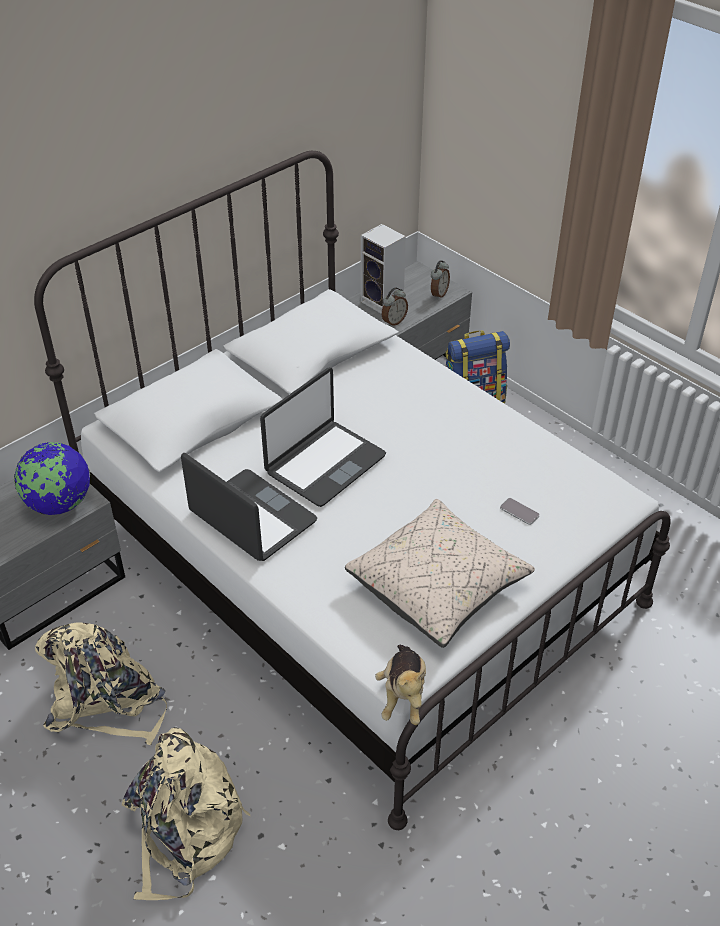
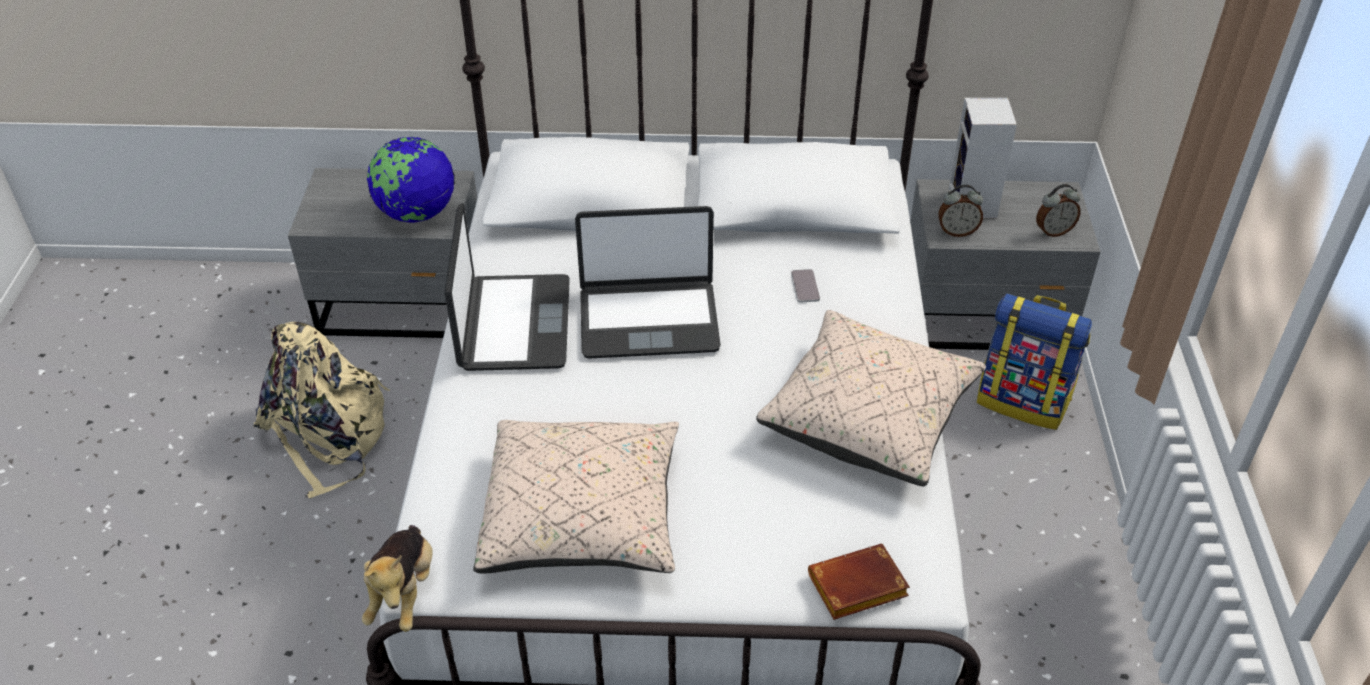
camera: 45 degrees right, 0 degrees up
(184, 832) = (242, 595): beige backpack -> none
(403, 695) = (403, 593): plush toy -> plush toy turned 45 degrees counterclockwise
(500, 438) = (869, 417): none -> beige pillow
(519, 512) = (777, 509): phone -> phone (805, 286)
(602, 520) = (856, 589): none -> brown book

